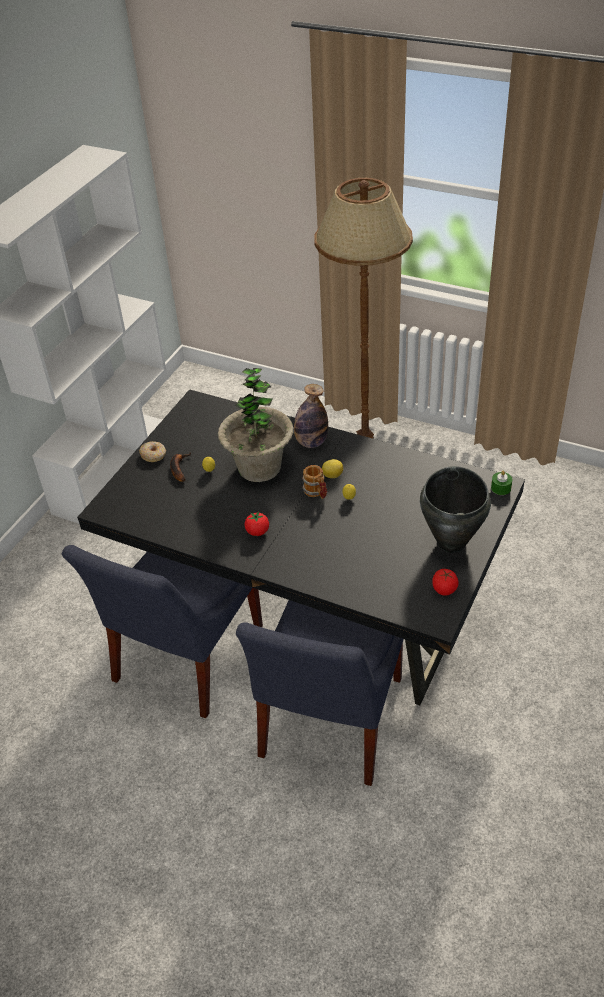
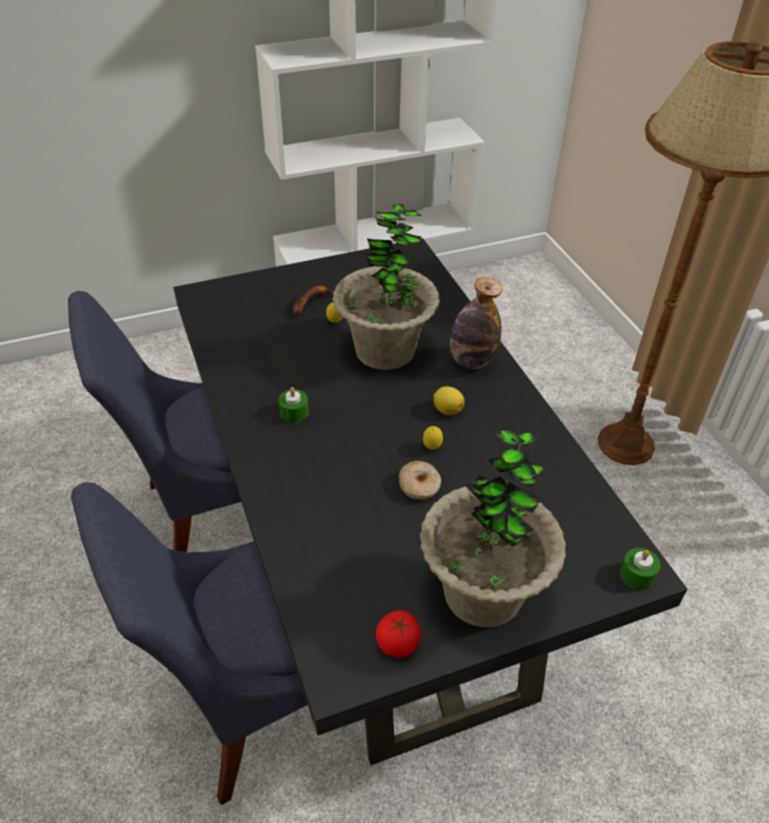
camera: 40 degrees right, 0 degrees up
(153, 455) = (308, 275): donut -> donut (419, 486)
(257, 532) = (294, 412): tomato -> green candle
(316, 493) = (406, 416): mug -> none
(452, 542) = (483, 593): black cooking pot -> potted plant

